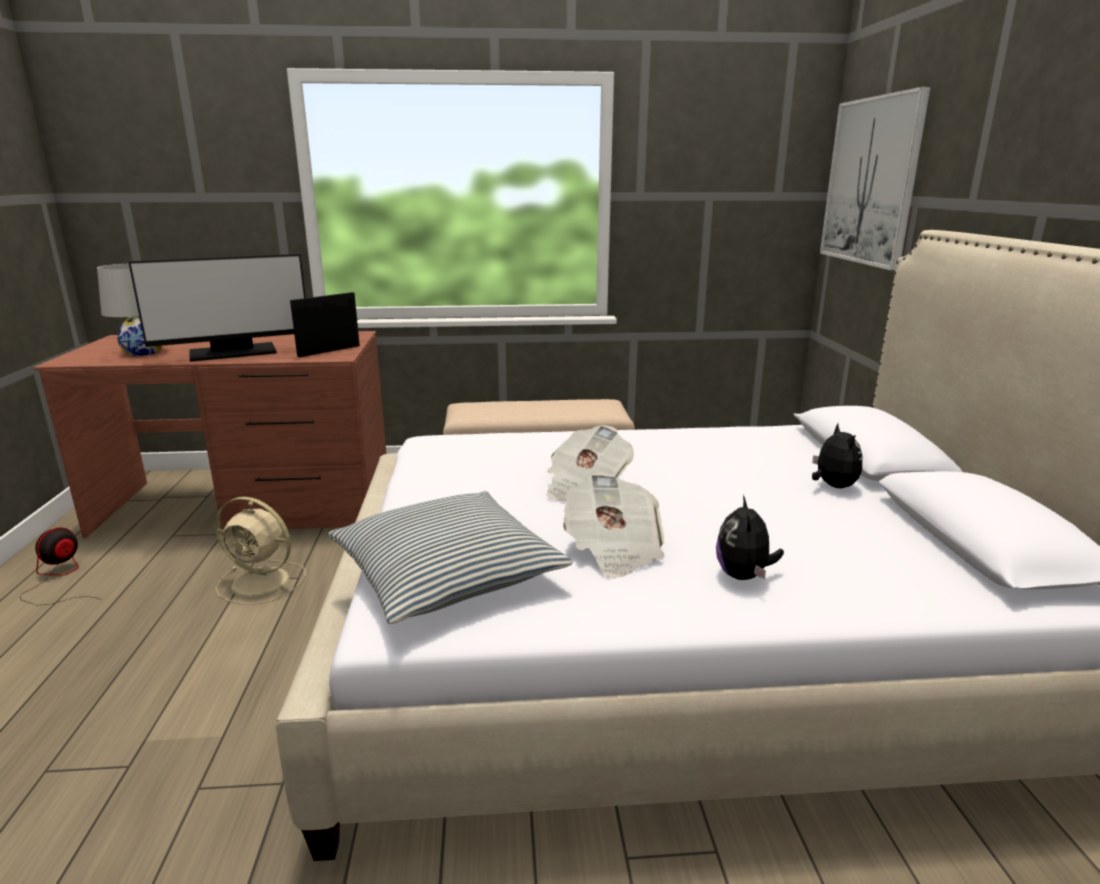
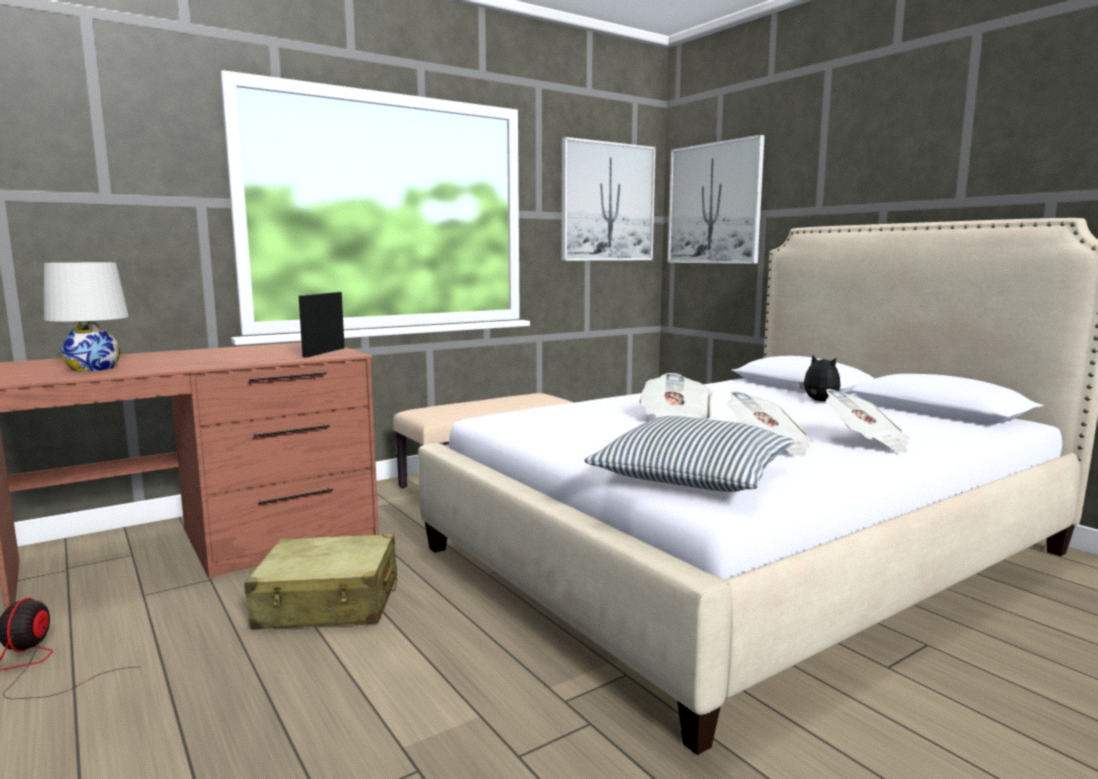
camera: 30 degrees left, 10 degrees down
(233, 352) = (216, 360): monitor -> none
(262, 582) = (329, 603): beige fan -> beige suitcase
(739, 177) = (607, 202): none -> picture
(744, 576) = (866, 443): plush toy -> newspaper

